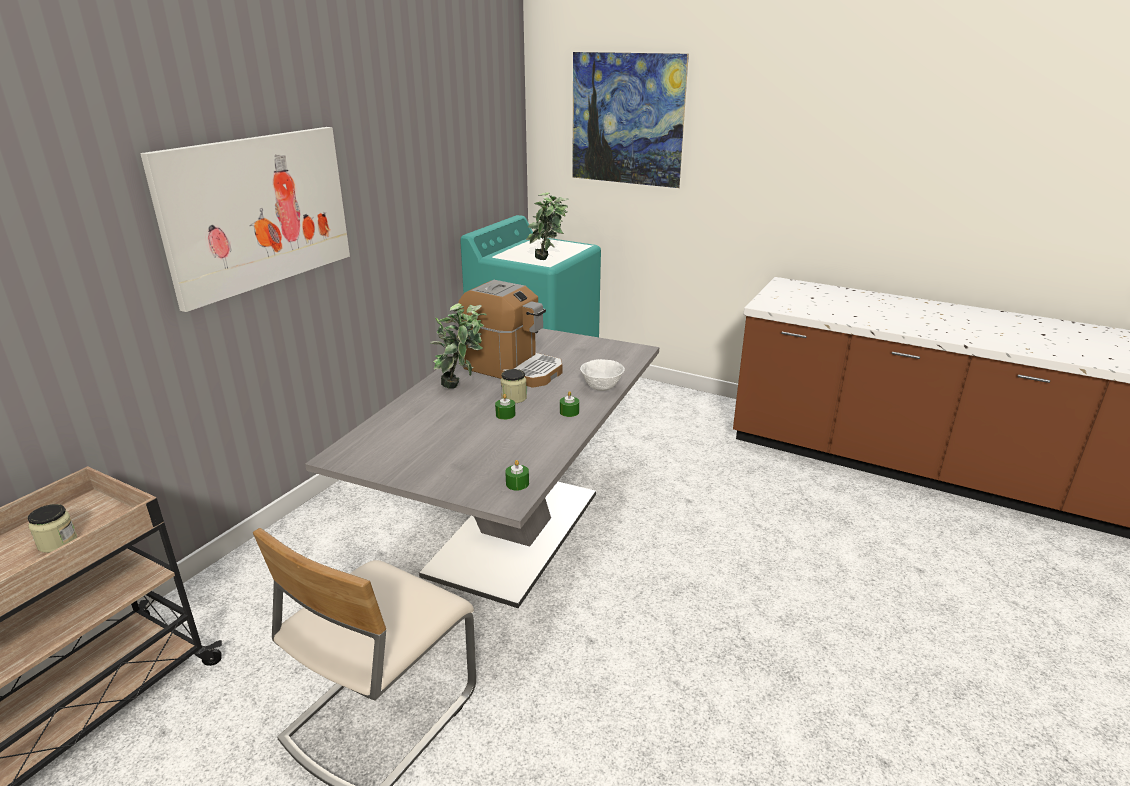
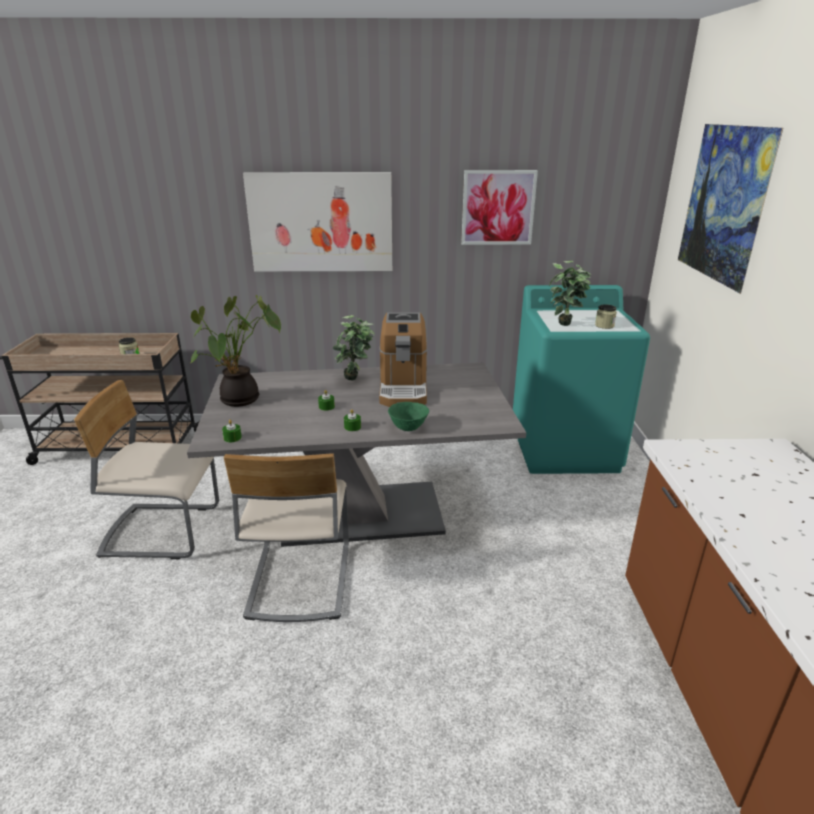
camera: 60 degrees right, 0 degrees up
(419, 462) = (240, 401): none -> potted plant
(424, 155) = (498, 208): none -> picture
(514, 398) = (355, 402): jar -> jar (604, 325)
(587, 609) = (299, 580): none -> beige chair
(602, 388) = (408, 428): white bowl -> green bowl

